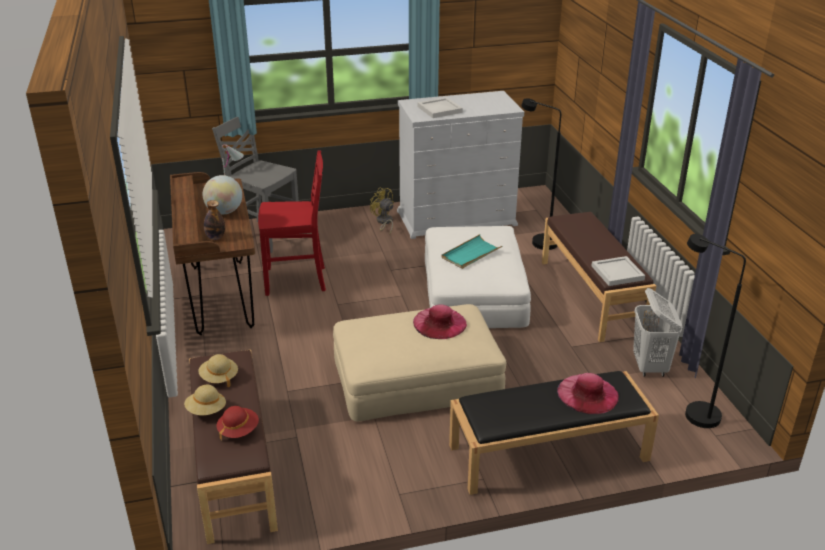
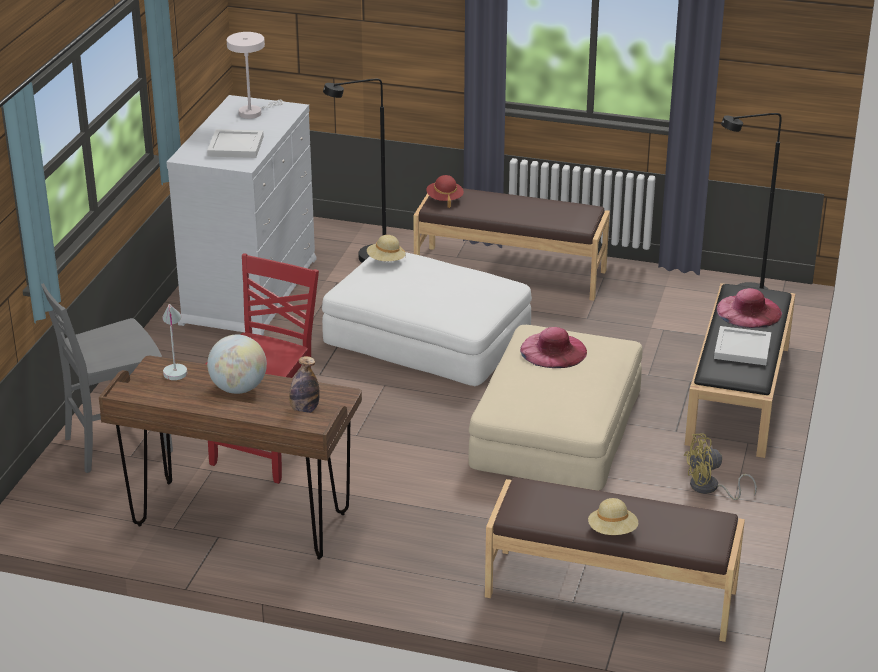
camera: 60 degrees left, 0 degrees up
(219, 377) = (555, 509): beige hat -> beige hat (386, 260)
(238, 430) = (665, 518): red hat -> red hat (444, 199)
(384, 222) = (195, 343): yellow fan -> yellow fan (710, 488)
(471, 254) = (432, 287): turquoise tray -> none
(490, 101) = (253, 112): none -> white table lamp
(617, 273) = (575, 218): white tray -> white tray (743, 349)
(650, 366) = (657, 291): white laundry basket -> none

